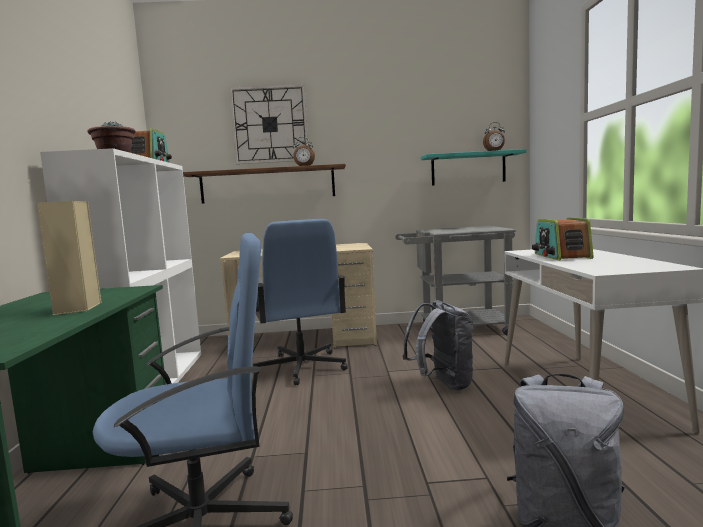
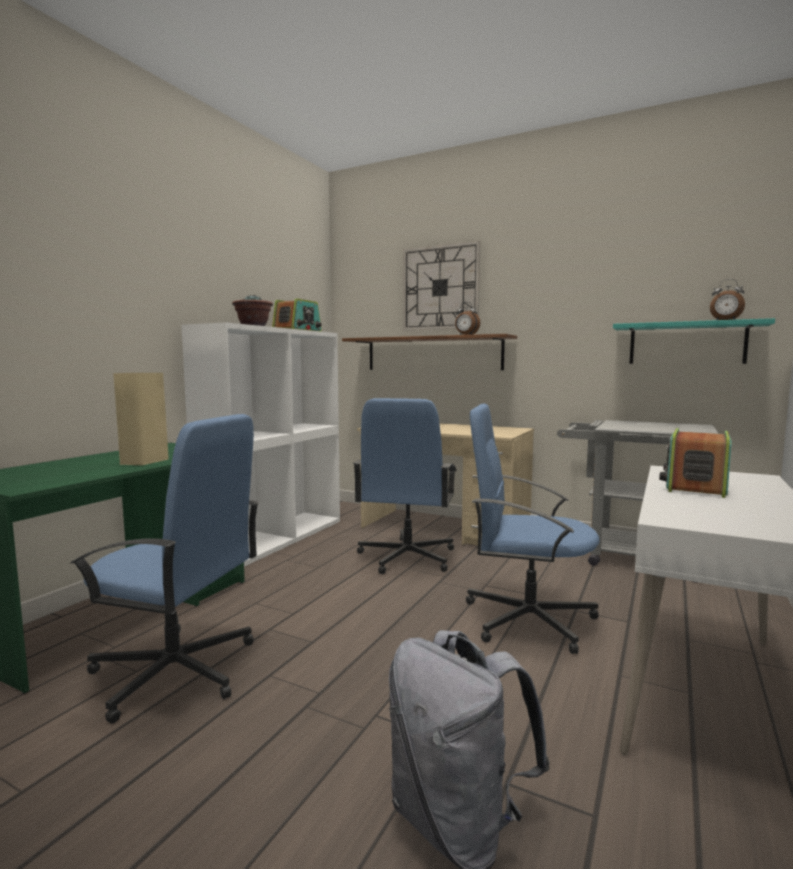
camera: 30 degrees right, 0 degrees up
(442, 384) = (526, 619): grey backpack -> blue office chair

